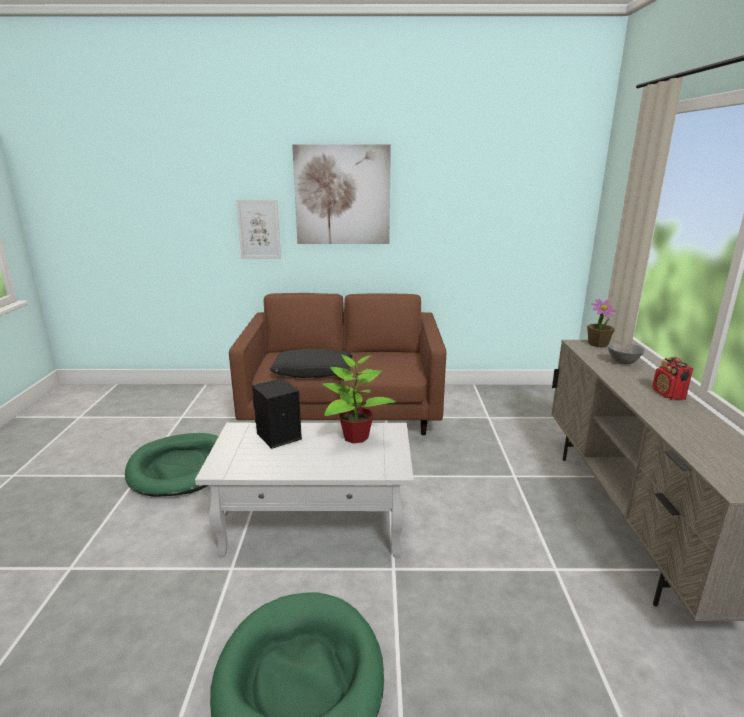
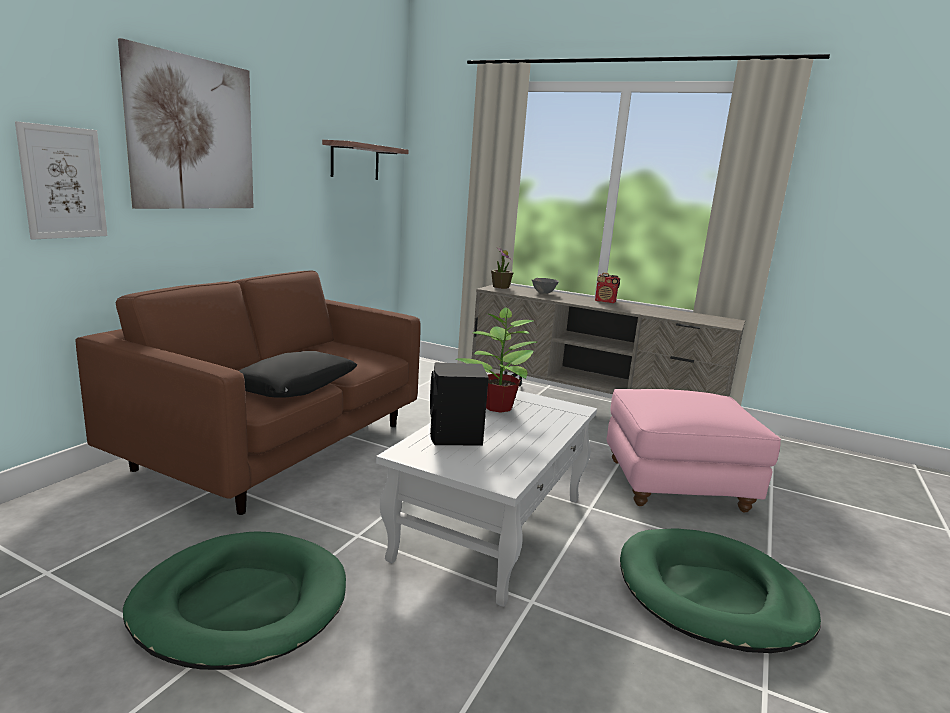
camera: 65 degrees left, 5 degrees down
(511, 626) = (676, 485): none -> pink ottoman
(516, 202) = (355, 161): none -> shelf

